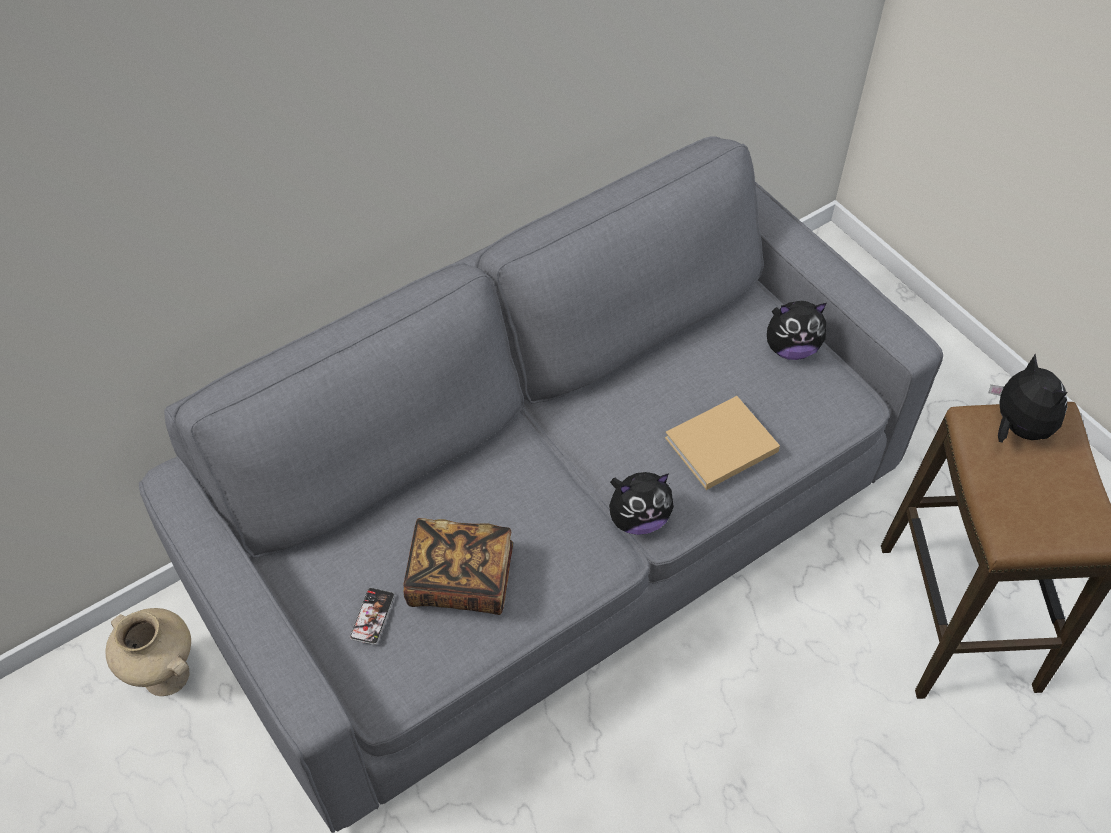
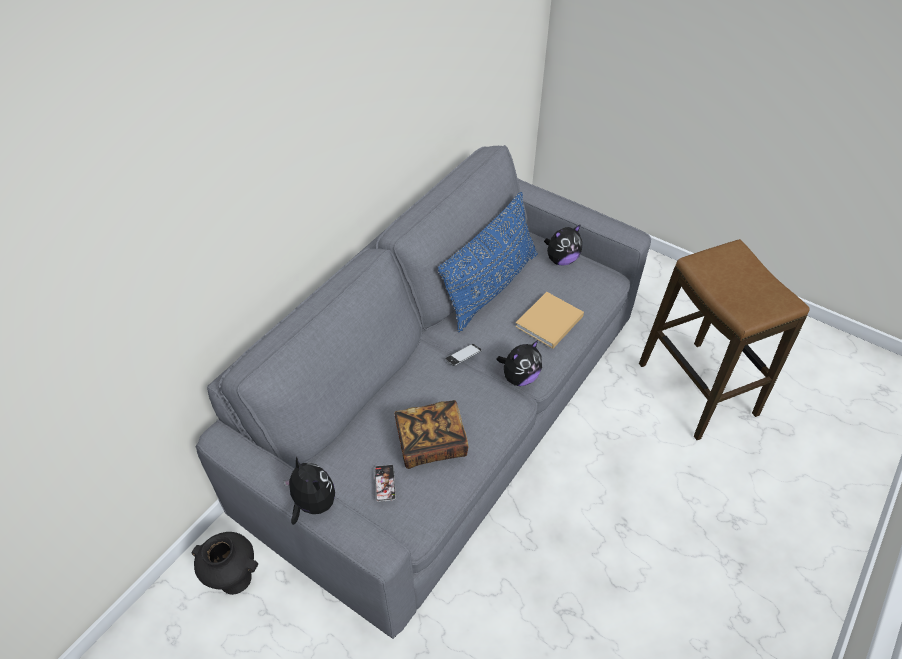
camera: 20 degrees left, 5 degrees down
(164, 675) = (234, 579): beige vase -> black vase
(567, 461) = (463, 356): none -> phone
(658, 363) = (491, 287): none -> blue pillow
(1017, 428) = (719, 259): plush toy -> plush toy (312, 504)

